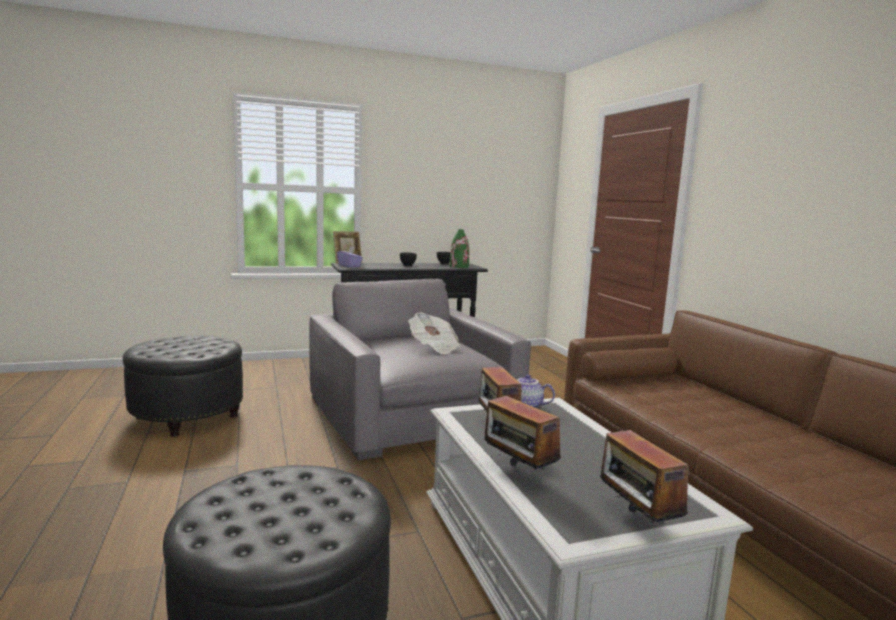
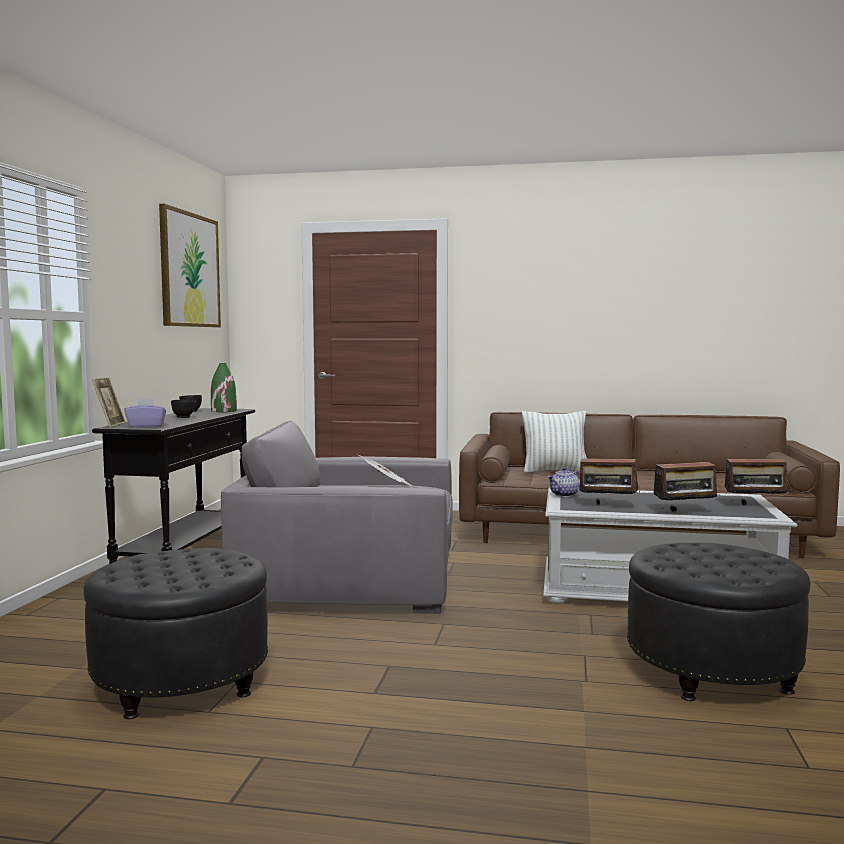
camera: 60 degrees left, 5 degrees down
(495, 156) = (189, 270): none -> picture
(702, 396) = (555, 471): none -> pillow

